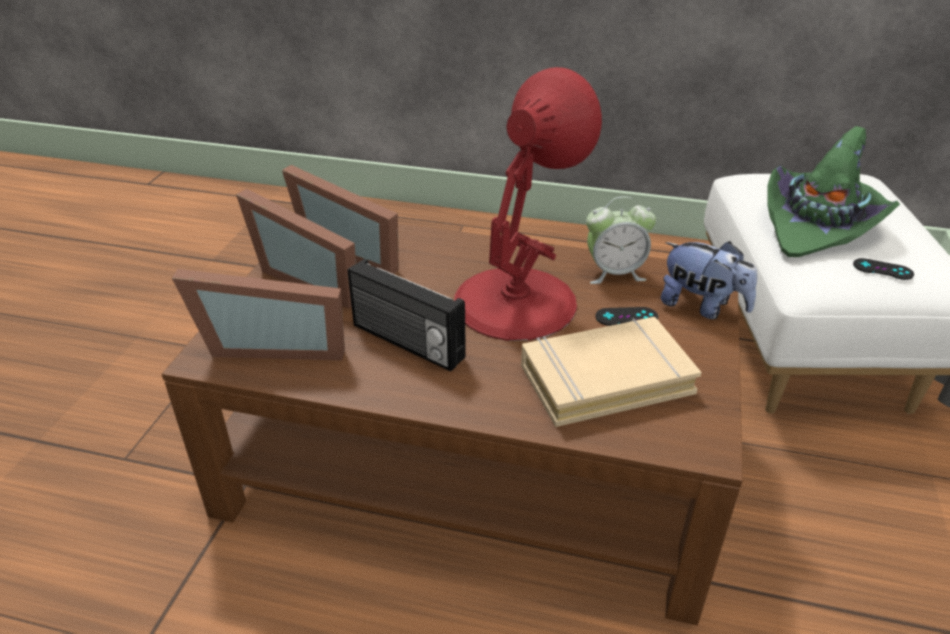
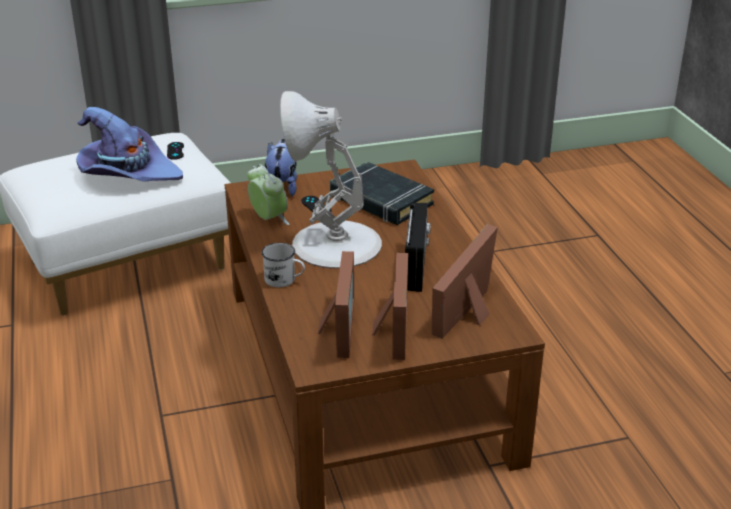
camera: 120 degrees left, 5 degrees down
(275, 344) = (472, 312): picture frame -> picture frame turned 120 degrees counterclockwise
(470, 248) = (284, 280): none -> white mug
(516, 300) = (334, 244): red table lamp -> white table lamp
(605, 378) = (380, 200): beige book -> black book
(819, 225) = (127, 173): green hat -> purple hat

